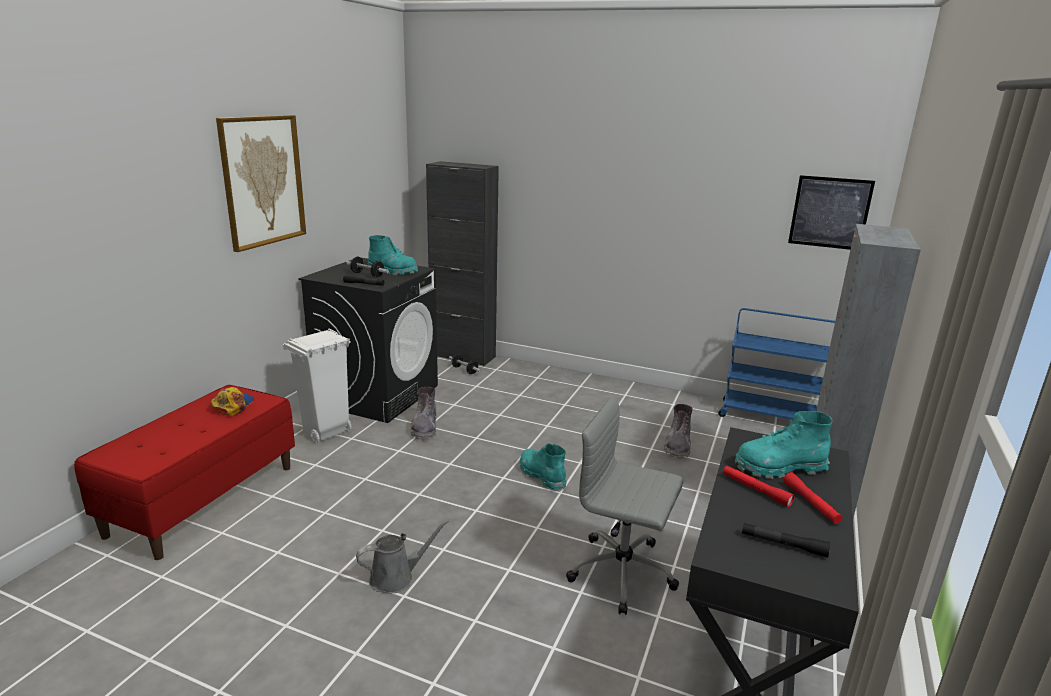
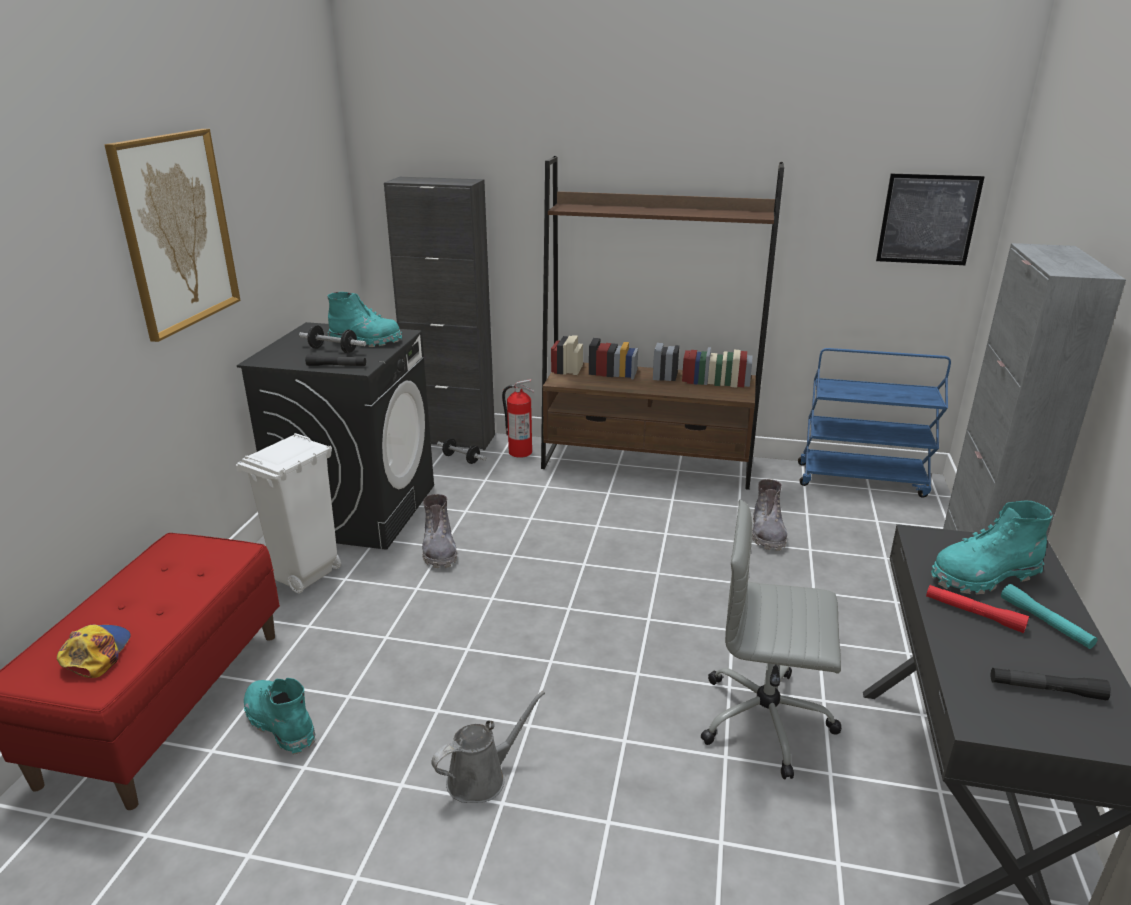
camera: 10 degrees left, 5 degrees up
(232, 405) = (188, 566): cap -> cap (95, 653)
(509, 370) = (520, 452): none -> fire extinguisher
(542, 476) = (617, 599): turquoise boot -> turquoise boot (280, 724)
(603, 388) = (647, 464): none -> brown bookcase
(811, 503) = (1045, 623): red flashlight -> turquoise flashlight

